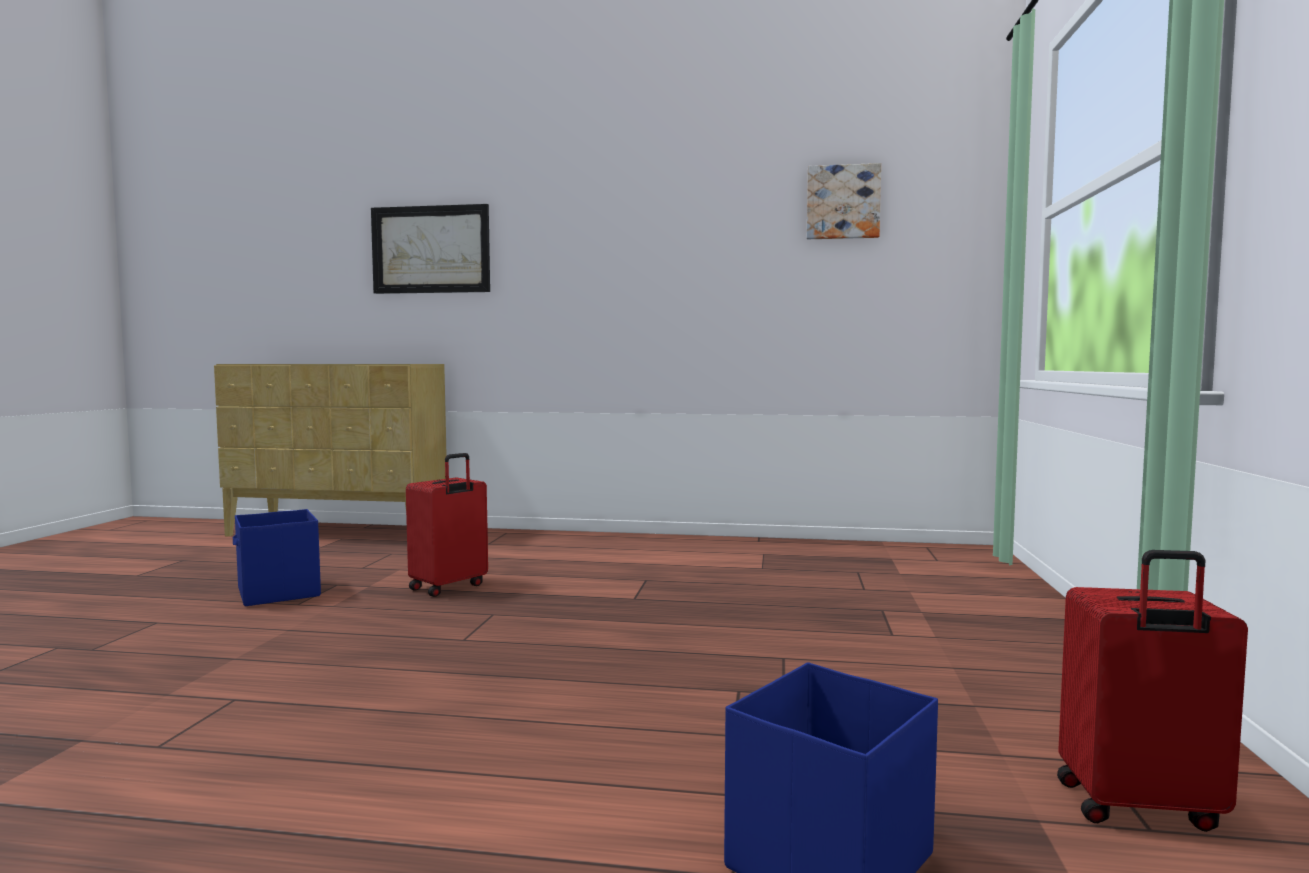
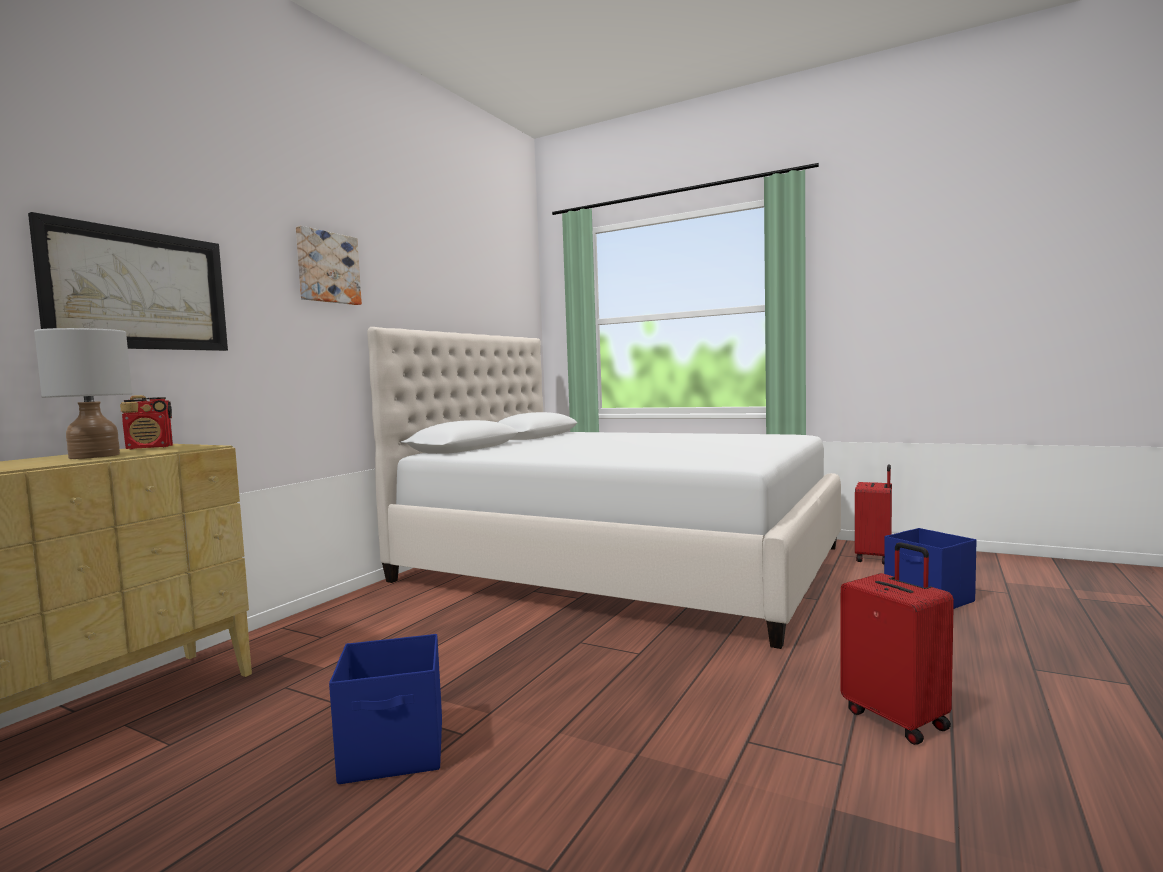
camera: 70 degrees left, 0 degrees up
(355, 363) = (93, 456): none -> grey table lamp
(408, 363) = (150, 447): none -> radio
(449, 587) = (479, 657): red suitcase -> red suitcase (897, 718)
(796, 602) = (621, 563): none -> white bed
(842, 202) = (478, 295): picture -> picture (327, 268)

